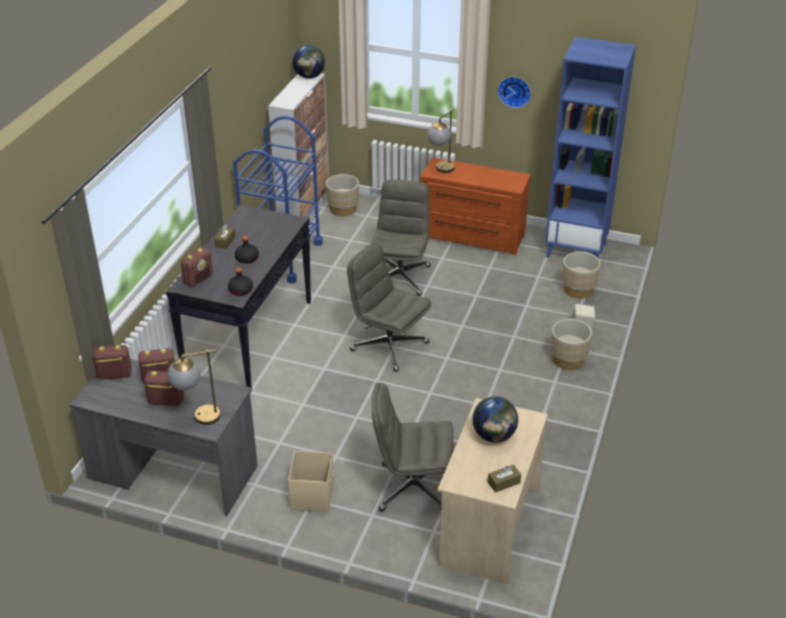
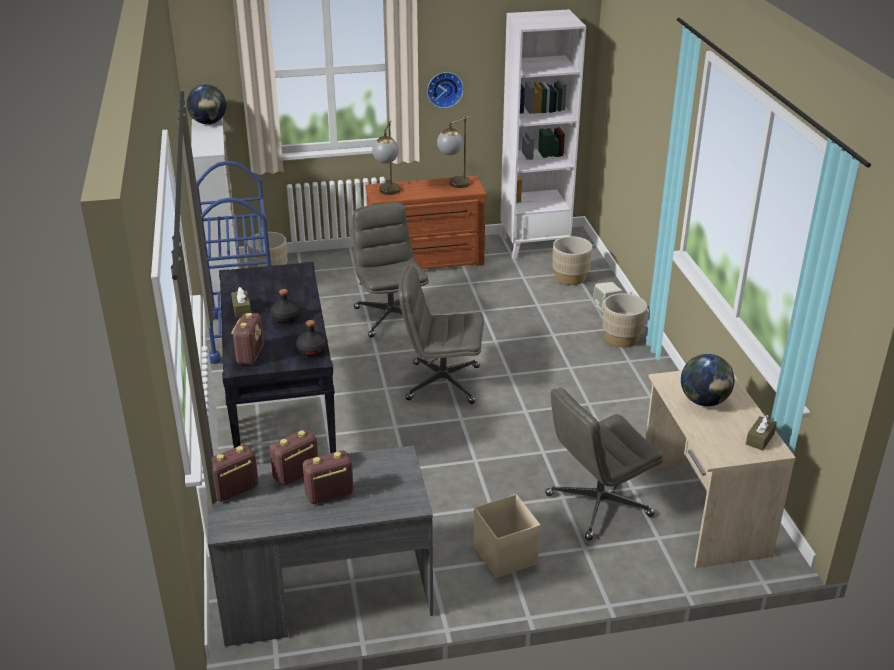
camera: 30 degrees left, 5 degrees down
(198, 418) = (386, 498): table lamp -> table lamp (454, 186)
(576, 249) = (534, 245): blue bookcase -> white bookcase

